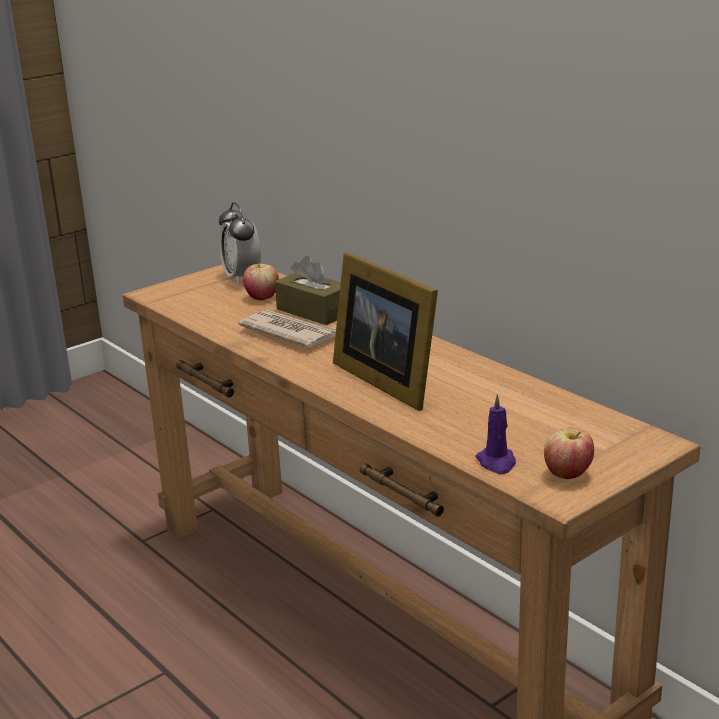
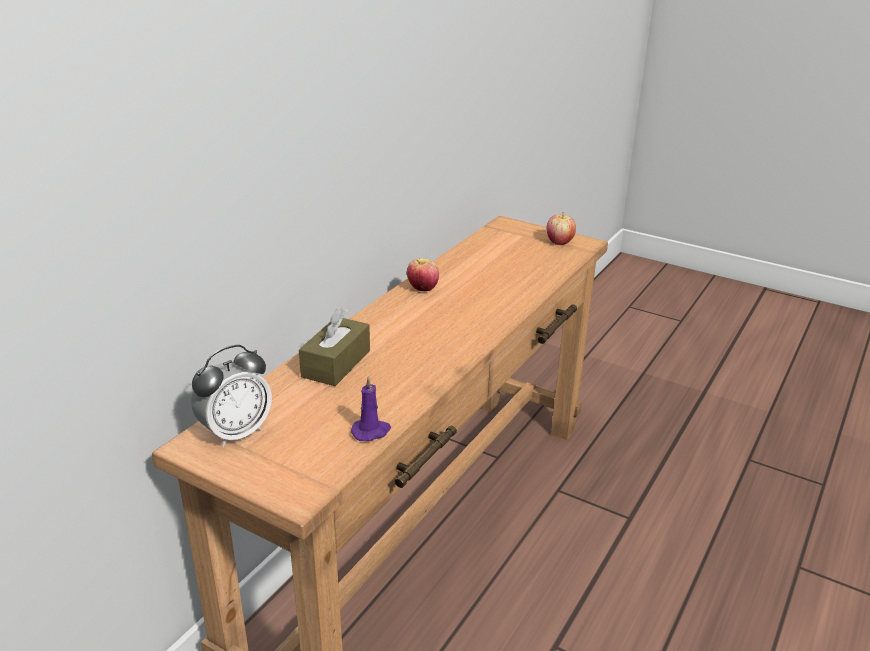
camera: 110 degrees left, 5 degrees up
(262, 297) = (301, 403): apple -> apple (422, 289)
(290, 333) = (394, 366): newspaper -> none
(387, 379) = (468, 307): picture frame -> none
(497, 463) = (562, 260): purple candle -> purple candle (371, 431)

